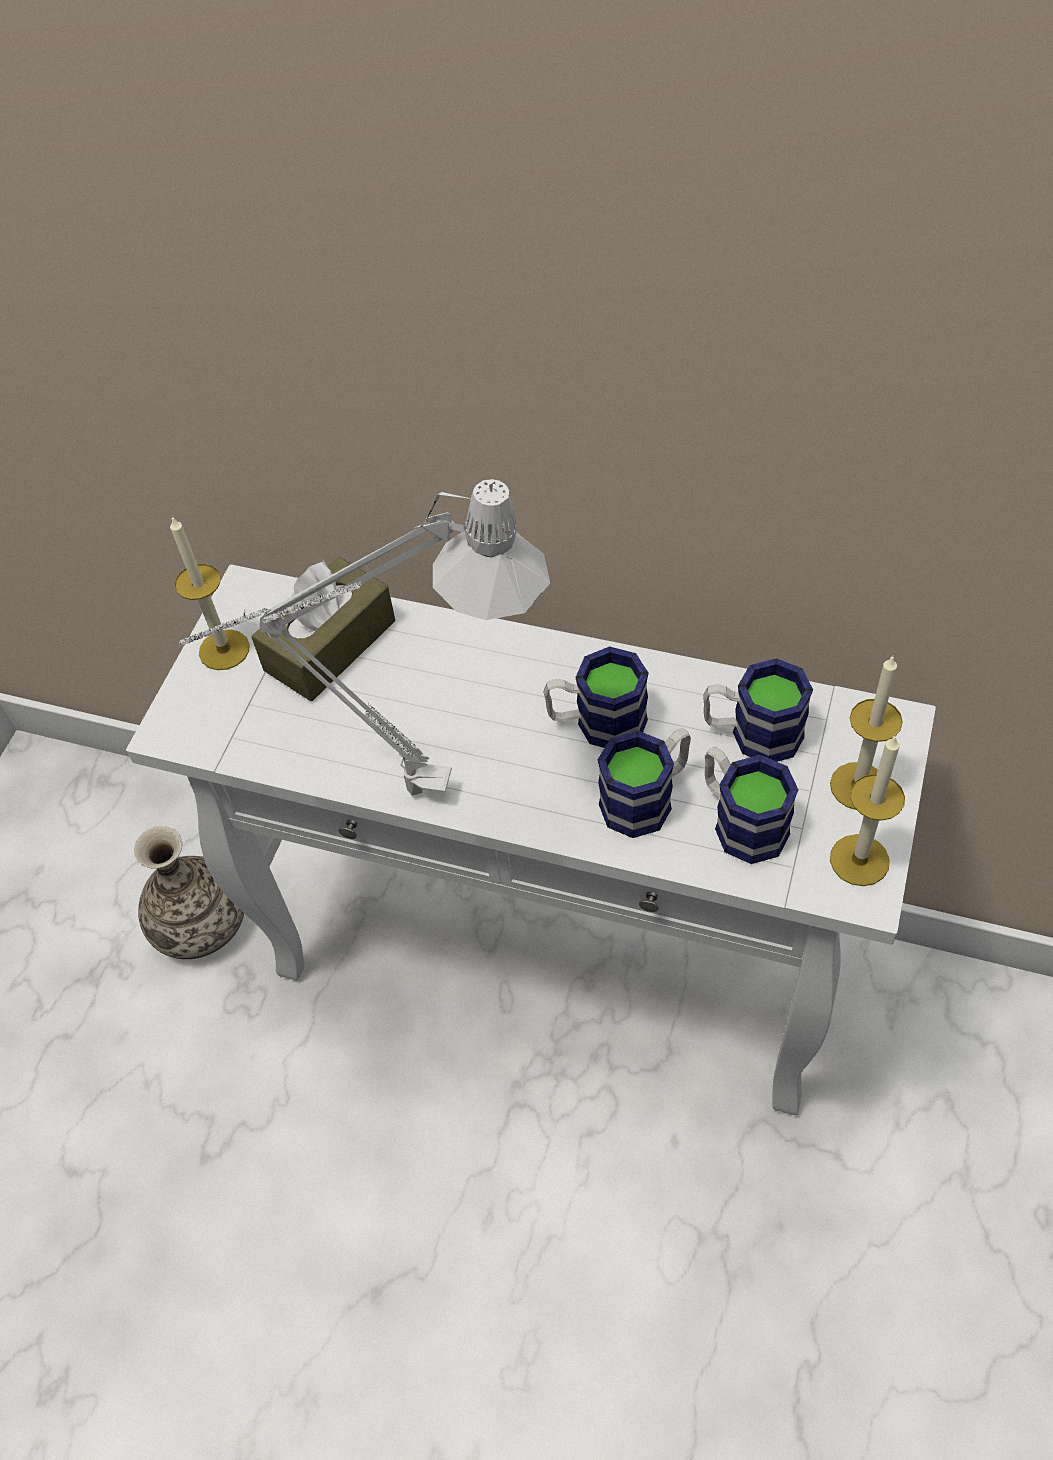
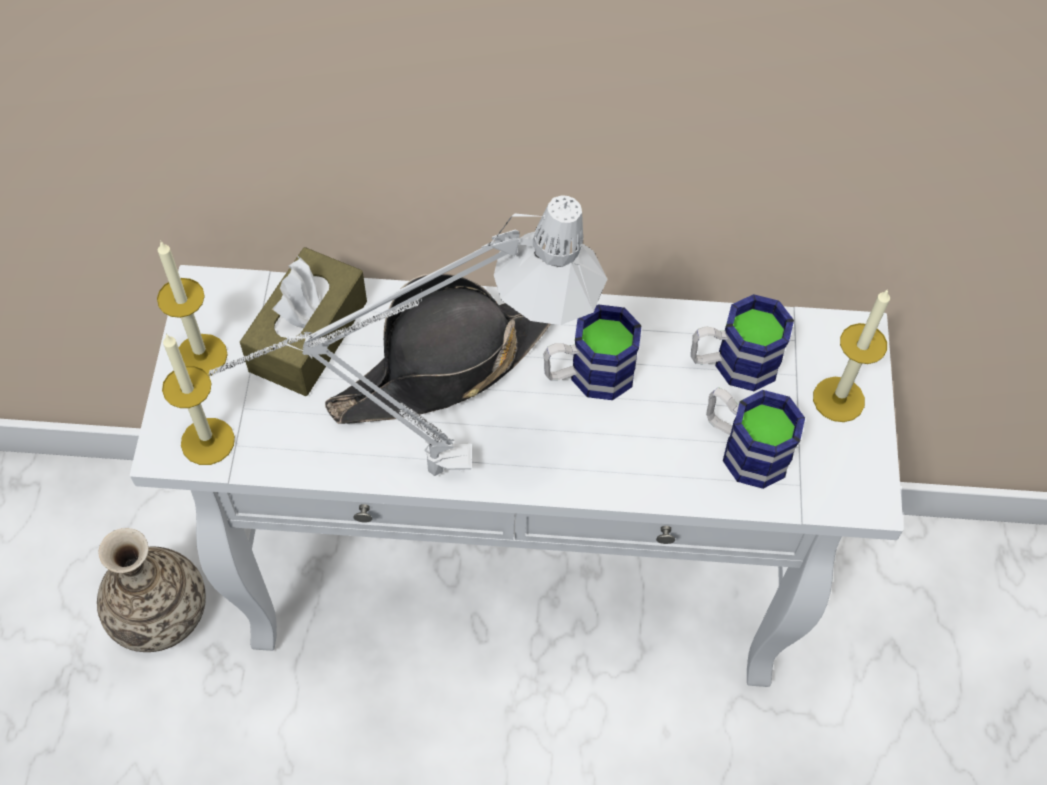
camera: 20 degrees left, 5 degrees up
(458, 691) = (448, 364): none -> black hat
(647, 797) = (653, 440): mug -> none
(859, 860) = (856, 468): candle -> candle (207, 441)

